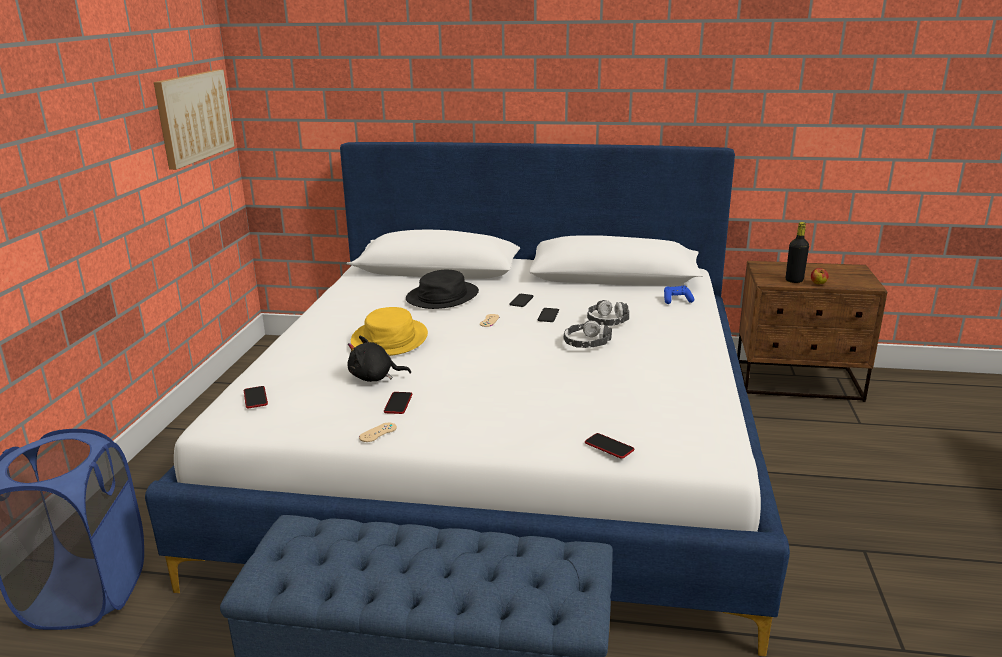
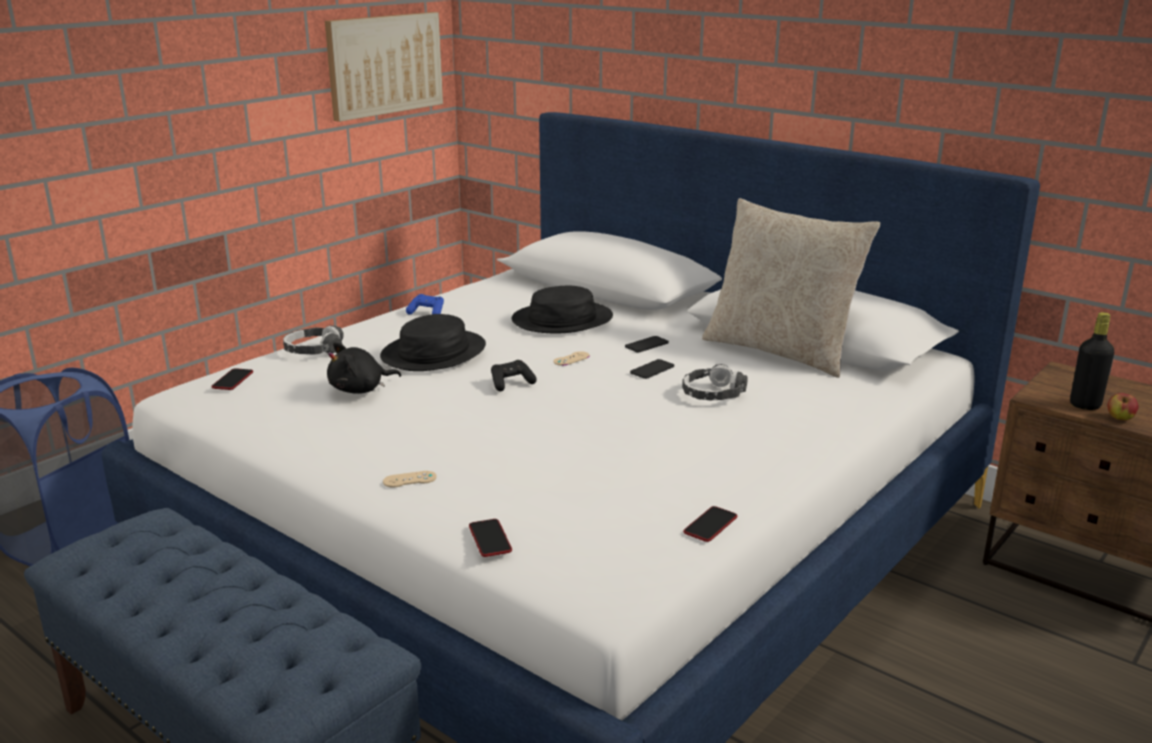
camera: 30 degrees right, 0 degrees up
(374, 377) = (360, 389): black plush toy -> black plush toy turned 60 degrees counterclockwise
(378, 432) = (289, 447): beige game controller -> beige game controller (409, 479)
(390, 339) = (434, 353): yellow hat -> black hat
(398, 403) = (348, 423): phone -> phone (710, 525)
(475, 346) = (511, 383): none -> black game controller
(586, 343) = (646, 413): headphones -> headphones (314, 350)
(606, 286) = (781, 351): none -> beige pillow
(677, 300) = (849, 390): blue game controller -> blue game controller (427, 313)

